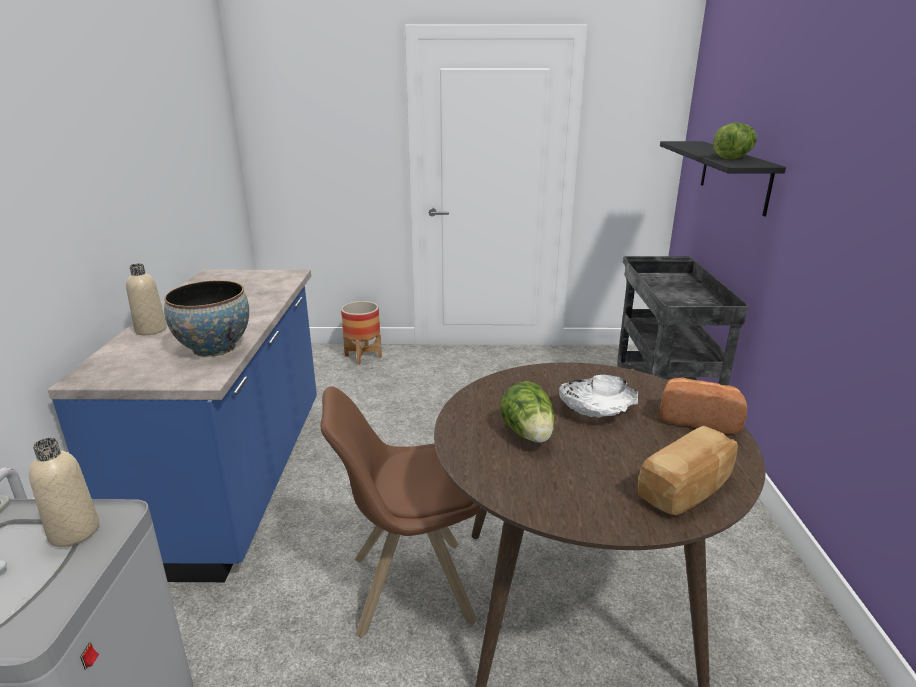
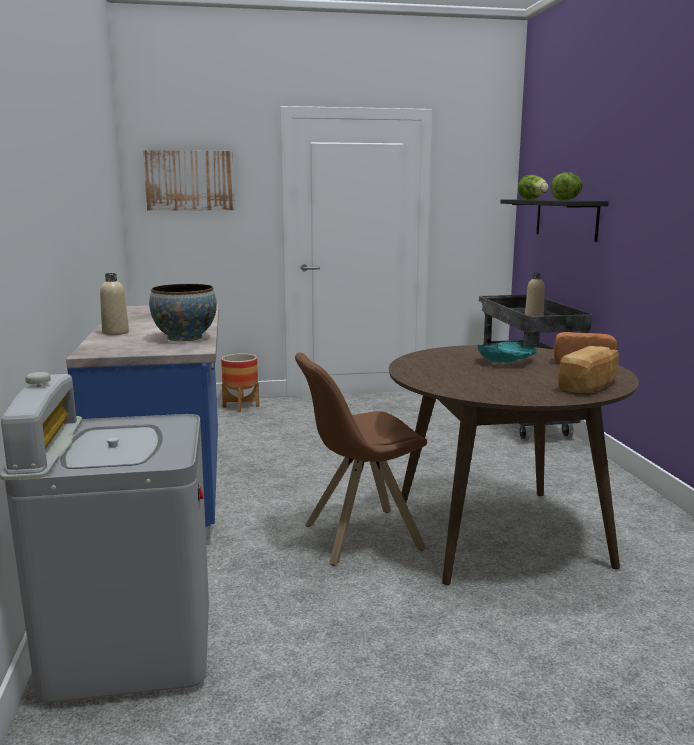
camera: 10 degrees left, 10 degrees down
(74, 531) = (152, 428): beige bottle -> beige bottle (534, 315)
(306, 114) = (190, 180): none -> picture
(529, 434) = (464, 373): lettuce -> lettuce (533, 199)
(597, 408) = (506, 361): white bowl -> turquoise bowl

